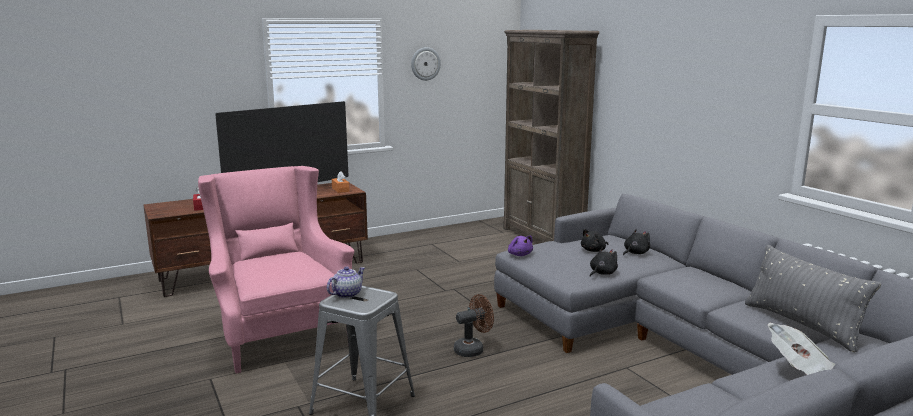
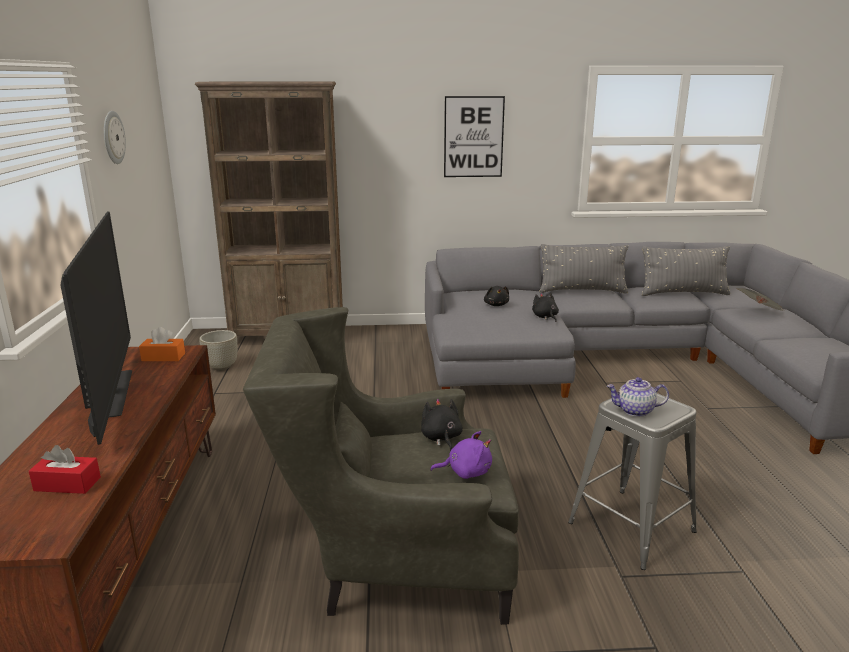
camera: 65 degrees left, 5 degrees up
(279, 331) = (393, 562): pink armchair -> grey armchair
(347, 294) = (635, 411): teapot -> teapot turned 60 degrees counterclockwise
(469, 236) = (222, 366): none -> grey planter
(473, 349) = (535, 437): brown fan -> none
(519, 254) = (463, 334): purple plush toy -> purple plush toy (466, 472)
(635, 253) = (513, 295): black plush toy -> black plush toy (441, 438)
(695, 90) = (473, 137): none -> picture
(709, 277) = (582, 291): none -> grey pillow

